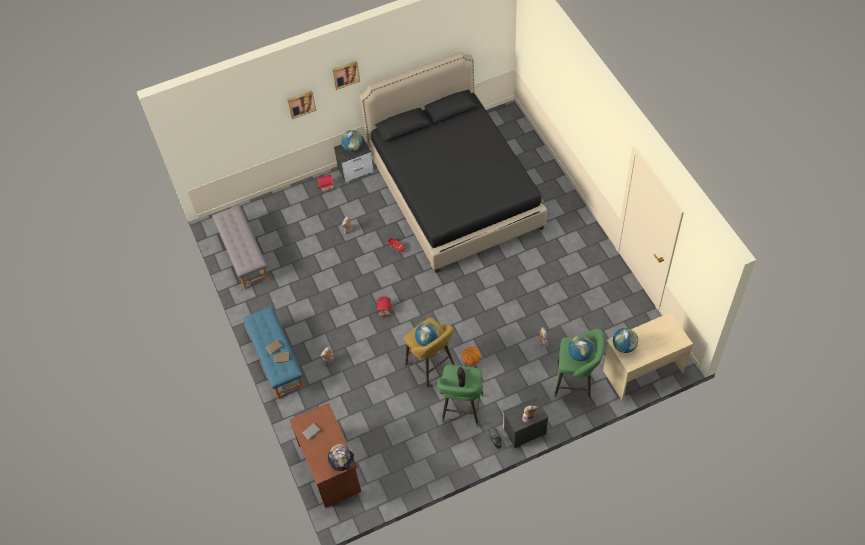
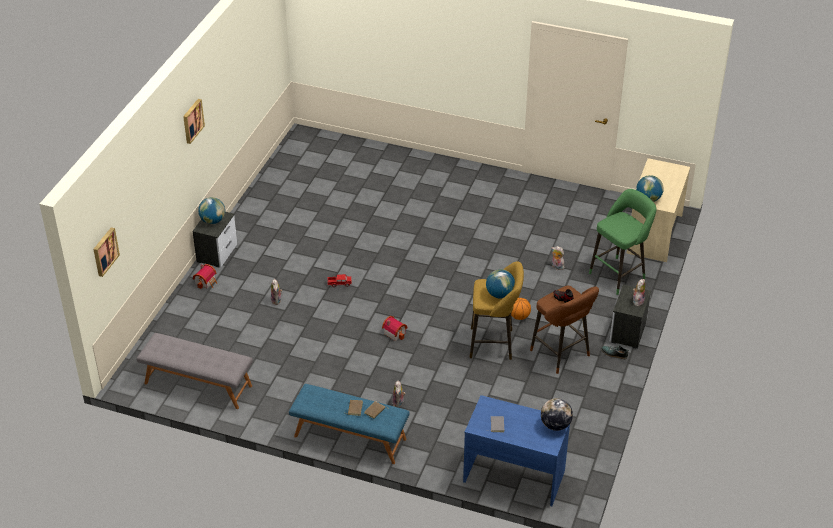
camera: 50 degrees left, 15 degrees down
(301, 103) = (166, 174): picture -> picture (104, 251)
(330, 467) = (514, 475): brown desk -> blue desk
(454, 192) = (334, 214): black bed -> none
(462, 411) = (562, 355): green stool -> brown stool
(579, 354) = (626, 224): globe -> none

